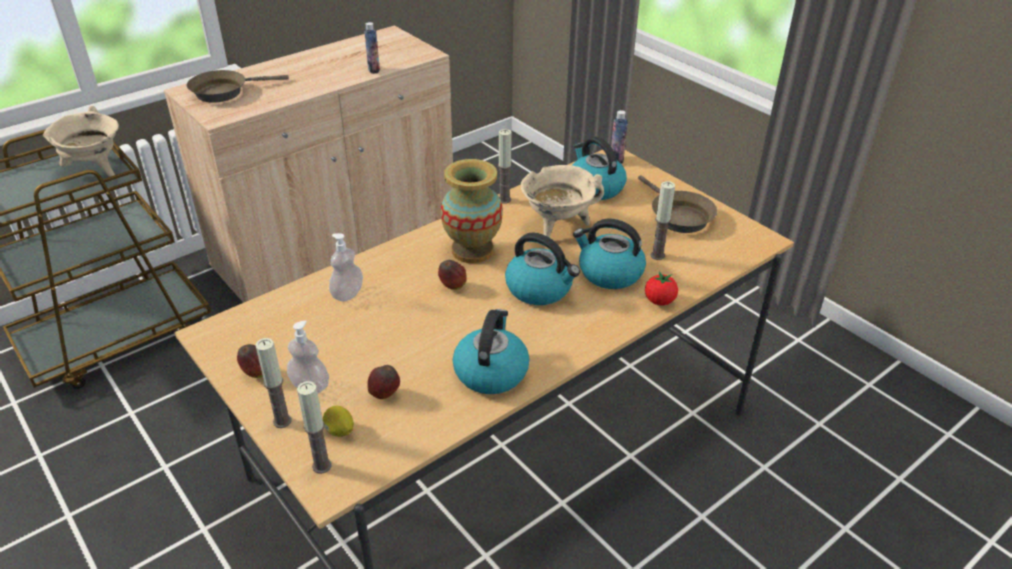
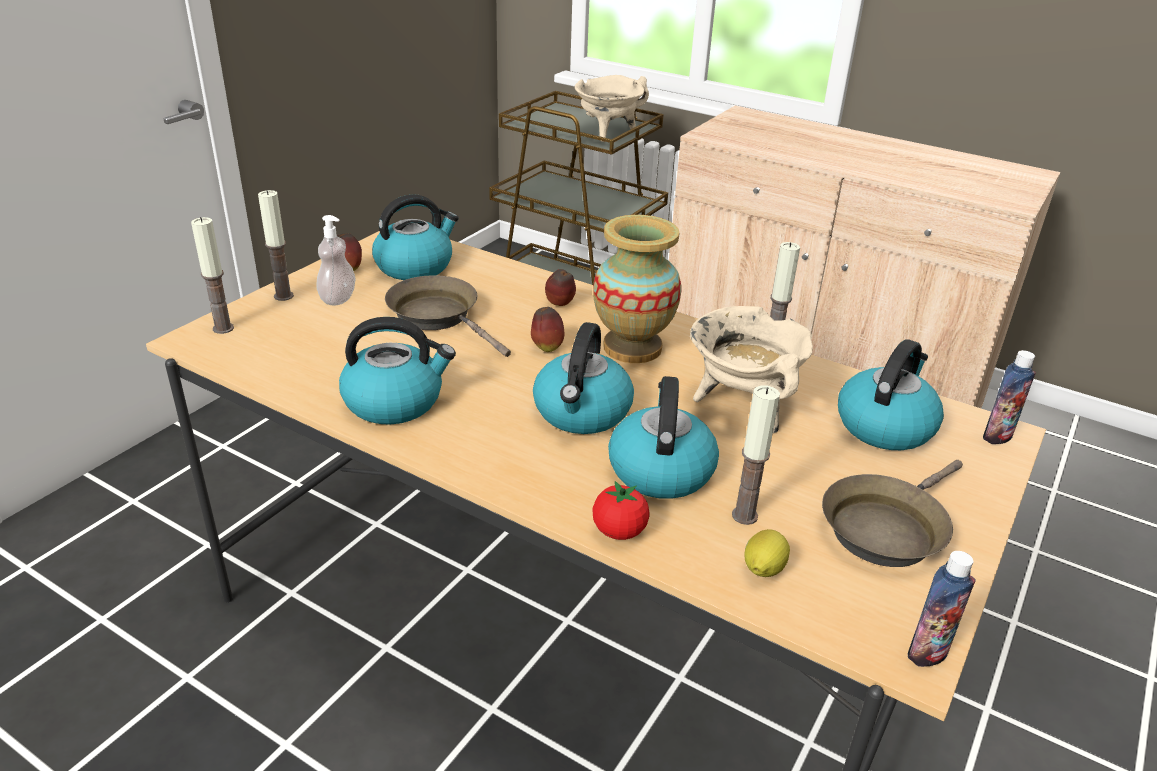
camera: 70 degrees right, 5 degrees down
(224, 92) = (763, 126): brown frying pan -> brown frying pan (439, 317)
(278, 332) = (415, 266): none -> kettle
(339, 431) = (273, 327): lemon -> lemon (762, 569)
(347, 294) = (496, 287): soap dispenser -> none
(374, 70) = (919, 181): bottle -> bottle (928, 652)
(385, 395) = (334, 341): apple -> apple (560, 305)

